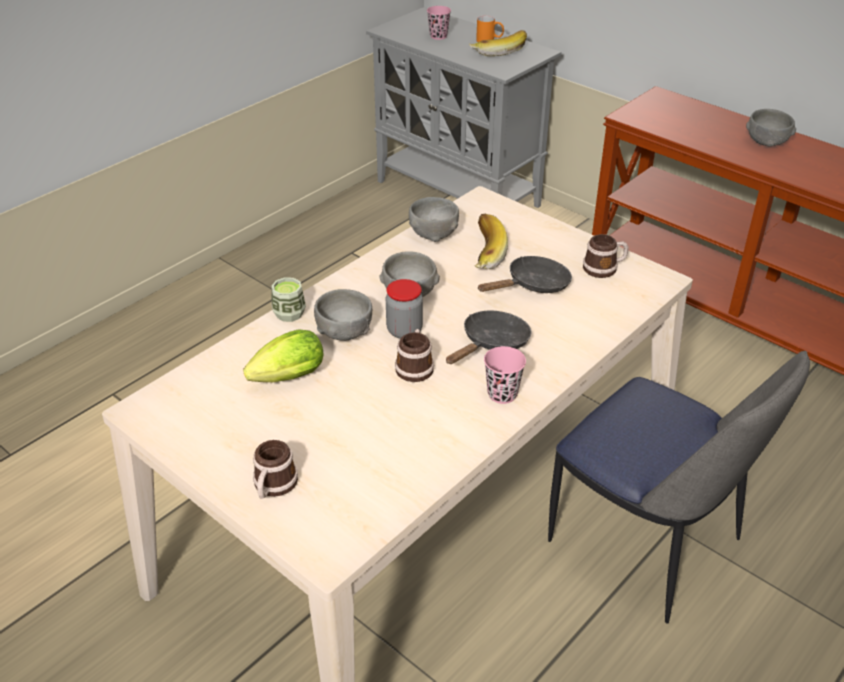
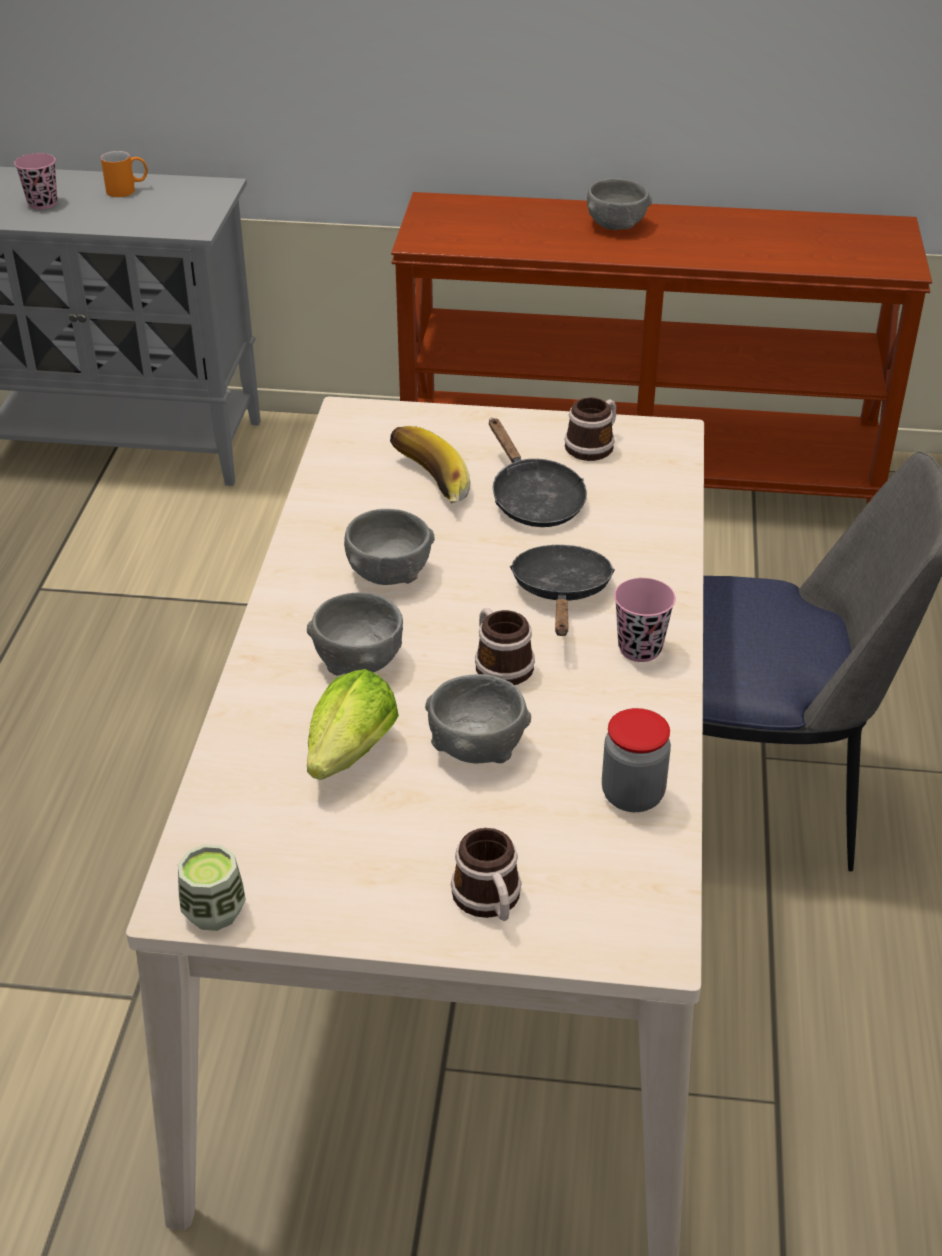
camera: 35 degrees left, 0 degrees up
(289, 313) = (253, 670): cup -> cup (214, 911)
(404, 330) = (436, 624): jar -> jar (632, 795)
(433, 234) = (335, 484): grey bowl -> grey bowl (477, 747)
(498, 50) = (155, 200): banana -> none
(533, 285) = (533, 500): black frying pan -> black frying pan turned 135 degrees clockwise

